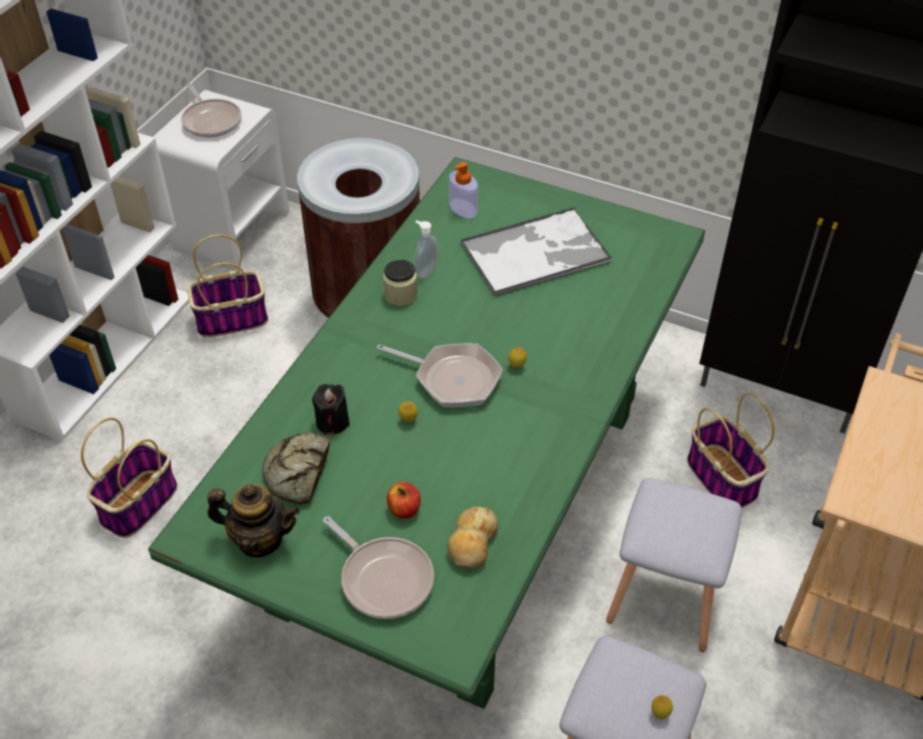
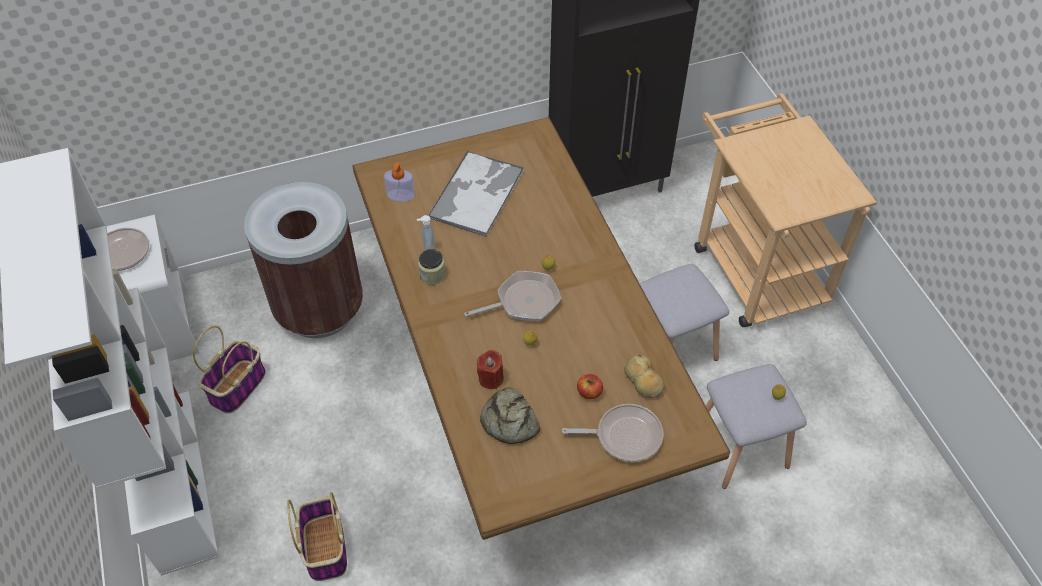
camera: 45 degrees left, 5 degrees up
(259, 539) = (537, 473): teapot -> none
(332, 422) = (491, 378): black candle -> red candle
(460, 506) = (518, 386): green dining table -> brown dining table
(723, 478) = (632, 261): basket -> none

